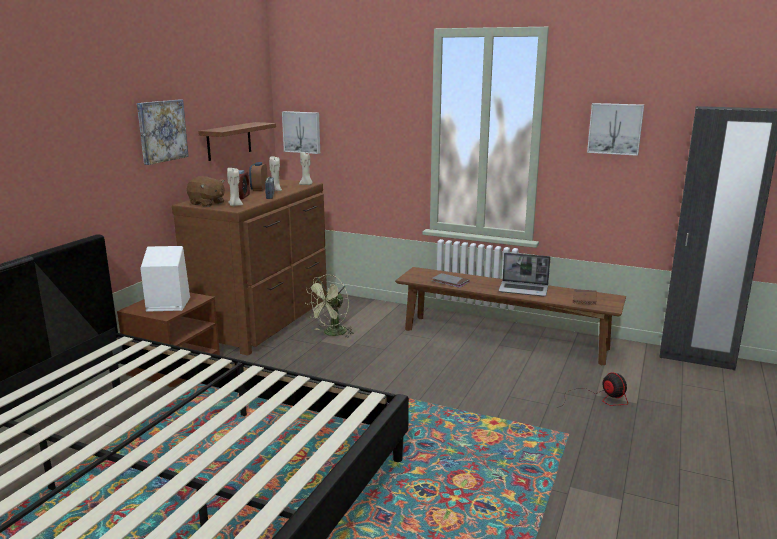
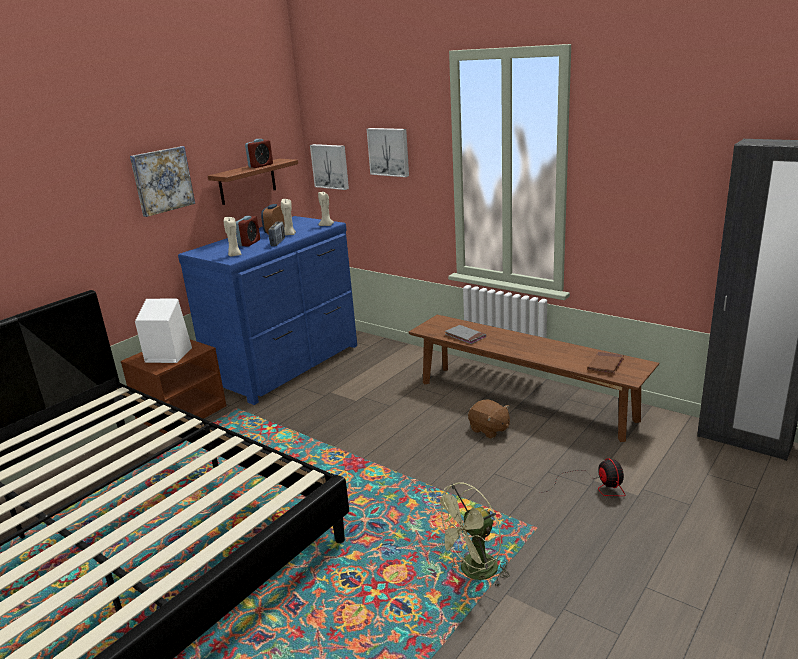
camera: 15 degrees right, 5 degrees up
(207, 204) = (210, 252): brown plush toy -> brown plush toy (489, 430)
(245, 126) = (261, 166): none -> alarm clock
(264, 321) = (287, 365): brown dresser -> blue dresser
(332, 333) = (345, 384): green fan -> green fan (473, 572)
(524, 290) = (541, 349): laptop -> none
(615, 128) = (649, 165): picture -> picture (389, 151)

